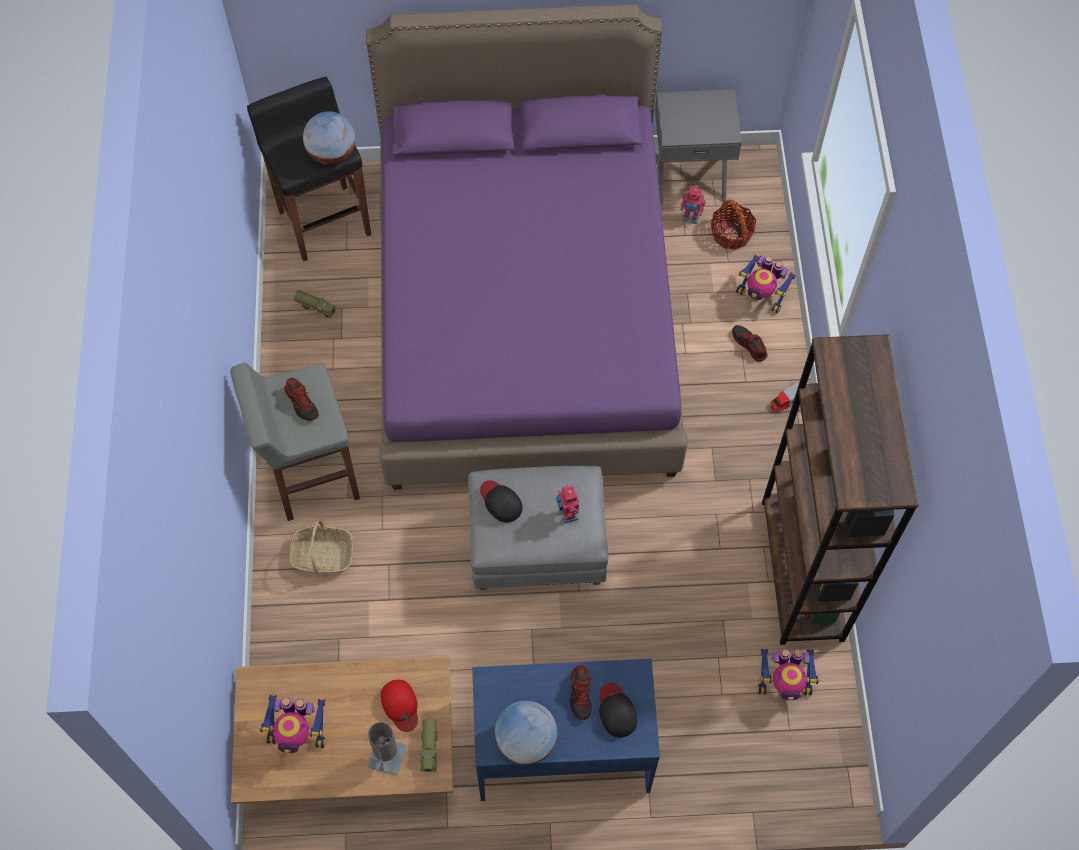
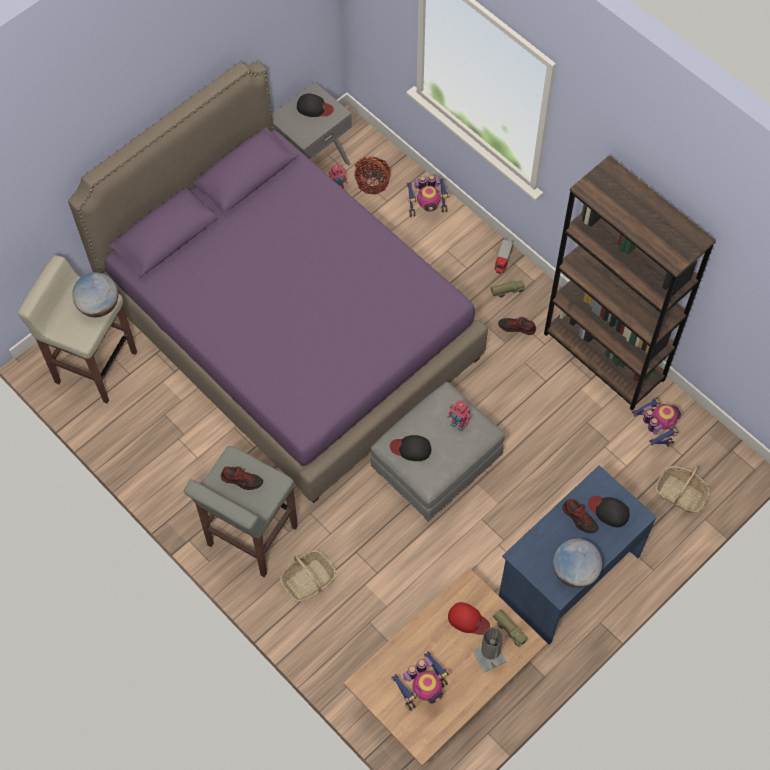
camera: 40 degrees left, 0 degrees up
(316, 307) = (146, 426): toy truck -> toy truck (507, 291)
(324, 221) = (95, 366): black stool -> beige stool
(710, 113) = (314, 108): none -> black cap
(749, 345) = (448, 244): shoe -> shoe (517, 328)
(751, 766) = (680, 494): none -> basket
(784, 683) = (654, 431): toy robot -> toy robot turned 75 degrees counterclockwise

